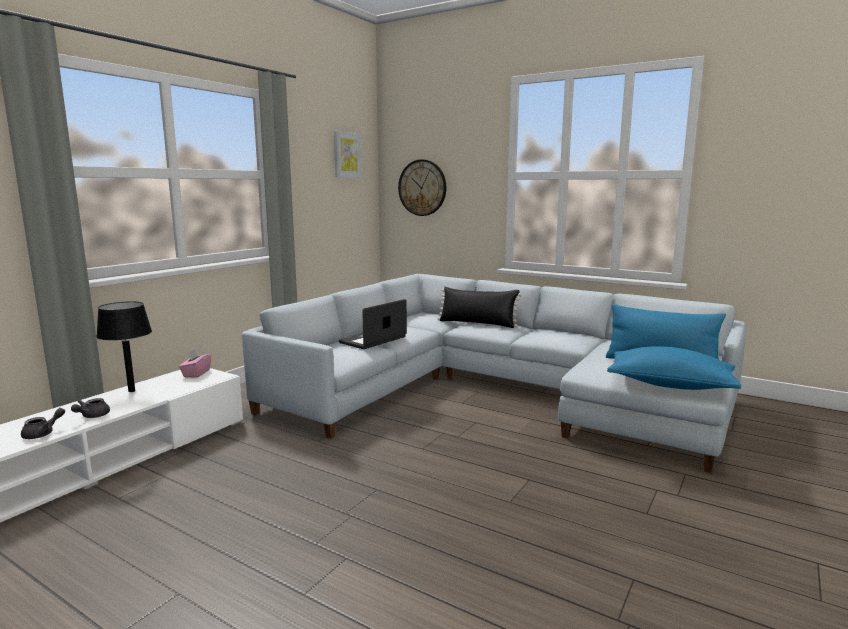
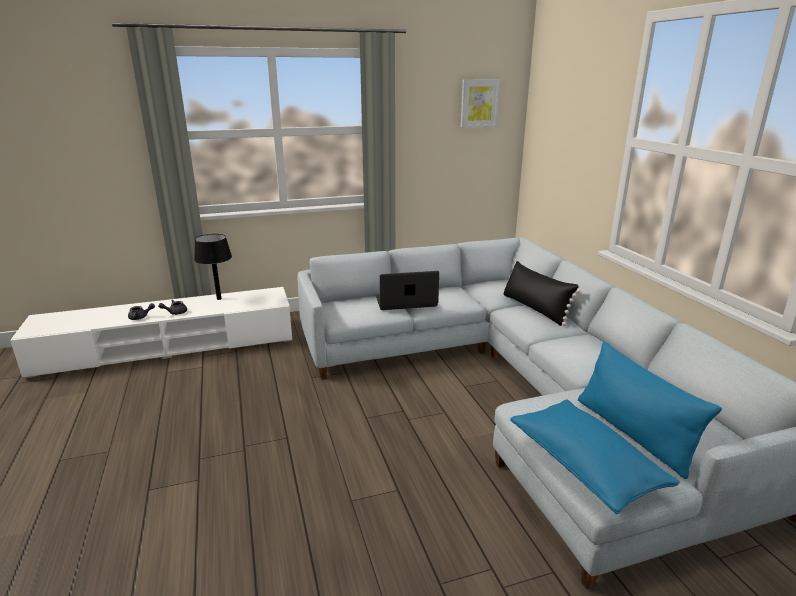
camera: 40 degrees right, 10 degrees up
(196, 373) = (270, 295): pink tissue box -> none
(422, 187) = (554, 142): wall clock -> none

